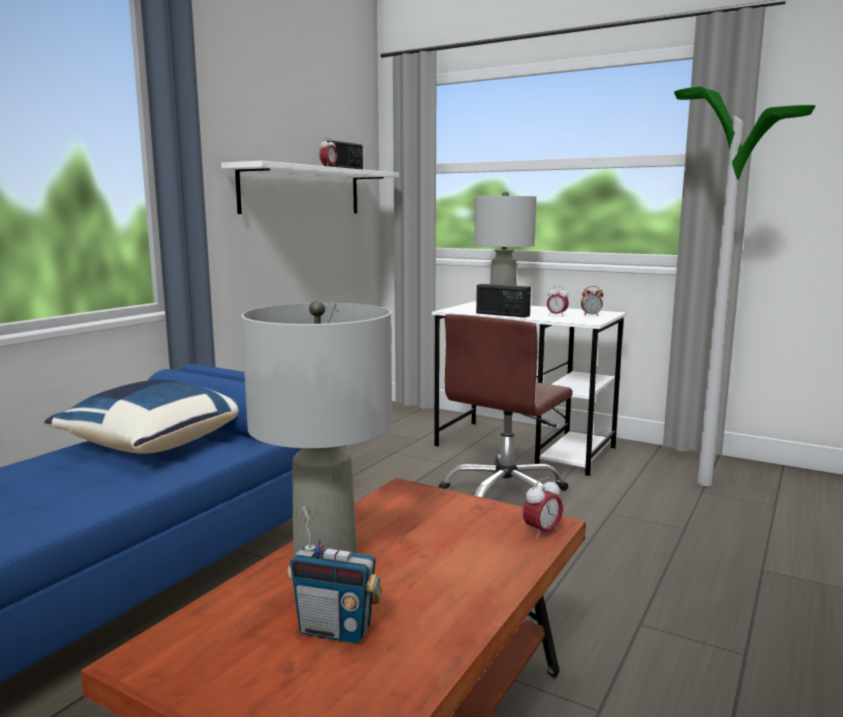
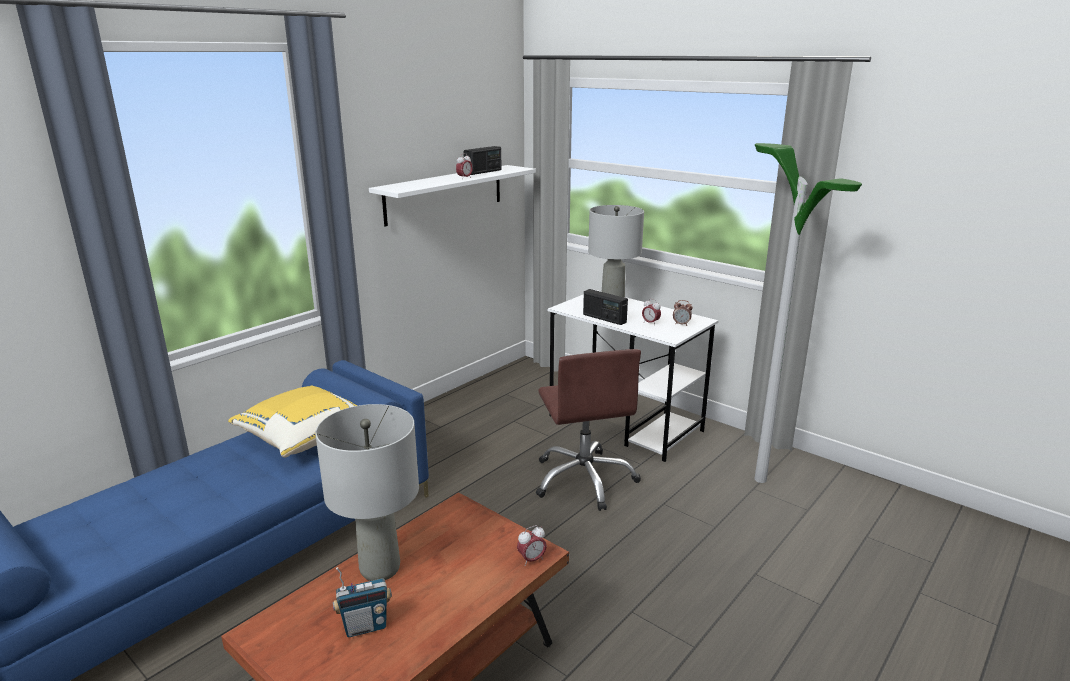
camera: 10 degrees right, 10 degrees up
(155, 443) = (305, 436): blue pillow -> yellow pillow
(335, 630) = (365, 626): radio -> radio turned 45 degrees counterclockwise
(506, 498) = (584, 479): brown office chair -> brown office chair turned 60 degrees counterclockwise

